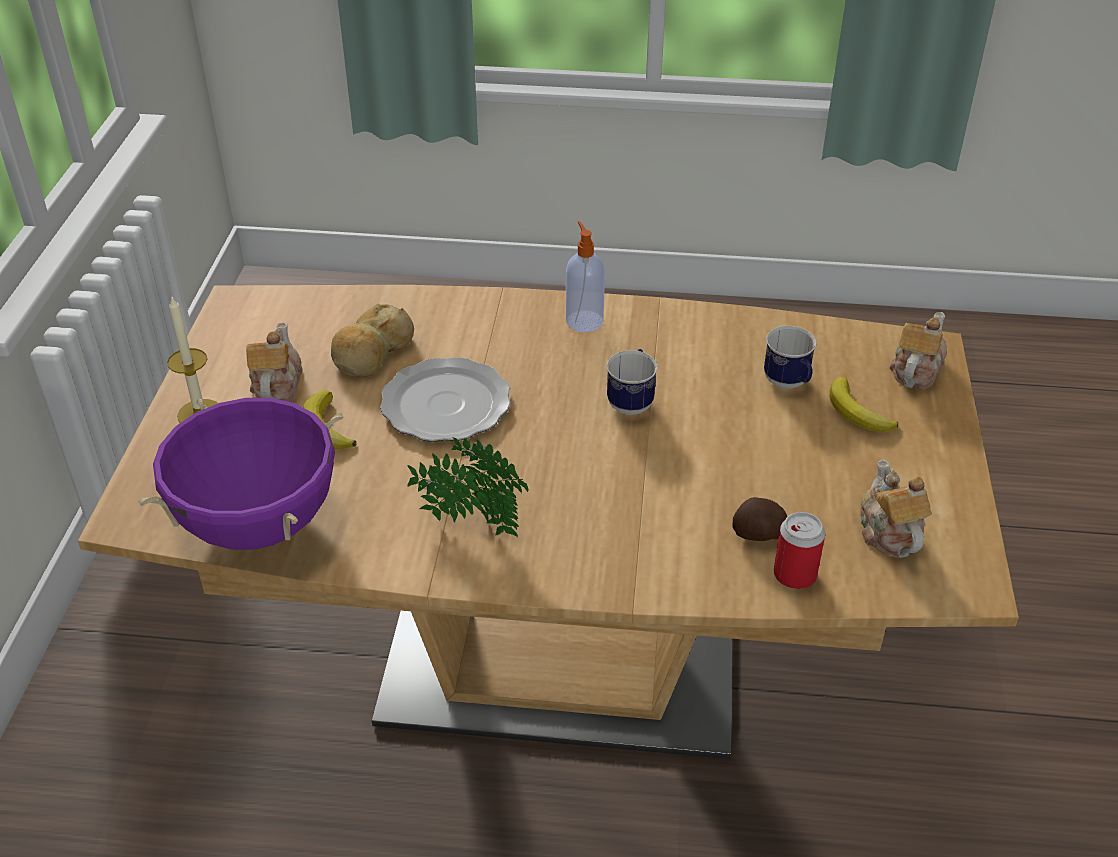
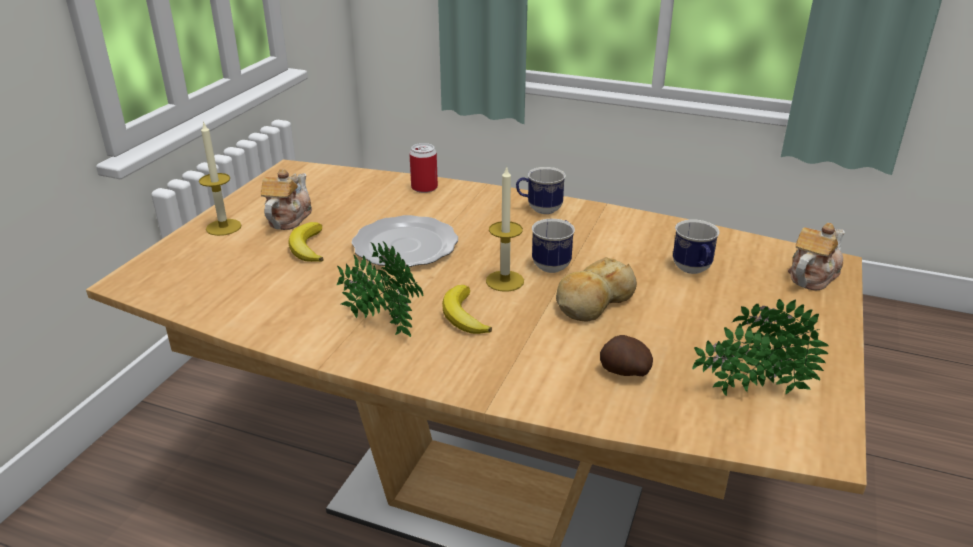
camera: 15 degrees right, 10 degrees down
(259, 523) = (219, 299): purple cooking pot -> none
(372, 353) = (368, 208): bread -> bread (593, 302)
(584, 320) = (539, 209): soap dispenser -> mug
(585, 436) = (505, 281): none -> candle
(794, 575) = (647, 408): can -> can (424, 188)
(857, 412) = (748, 298): banana -> banana (463, 315)
(888, 532) = (749, 390): teapot -> potted plant

